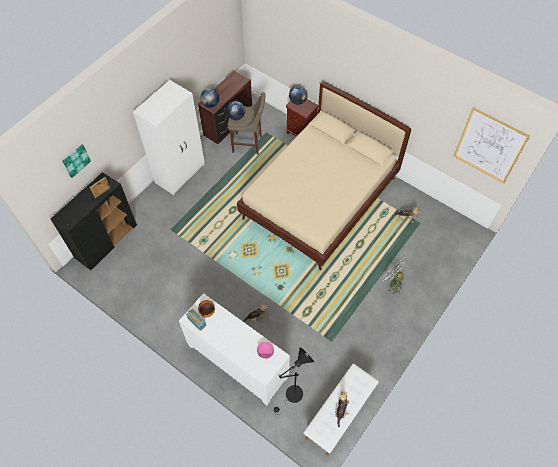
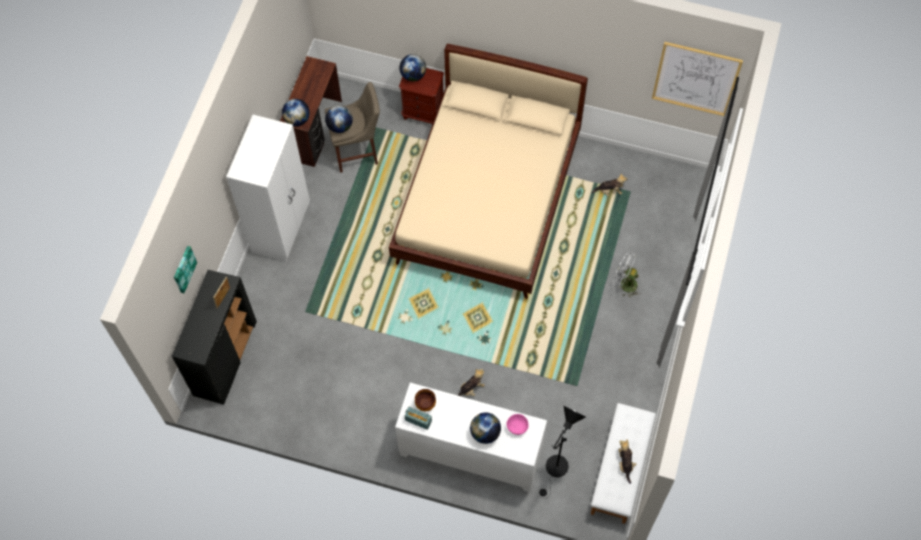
camera: 20 degrees left, 5 degrees up
(240, 348) = (485, 433): none -> globe

